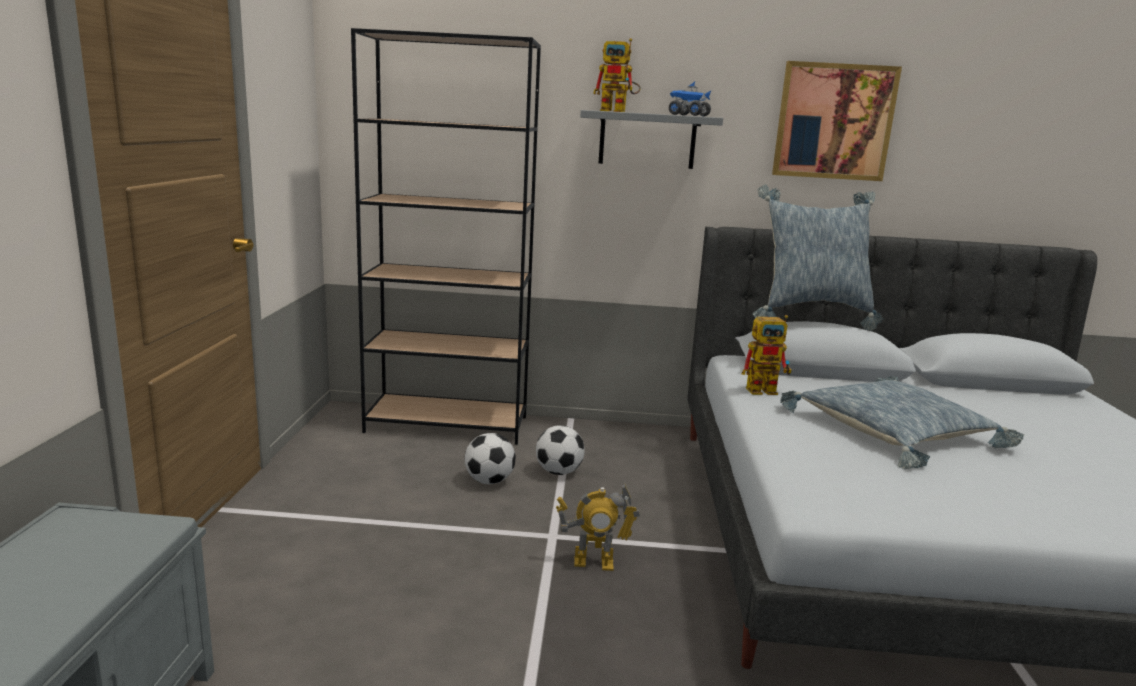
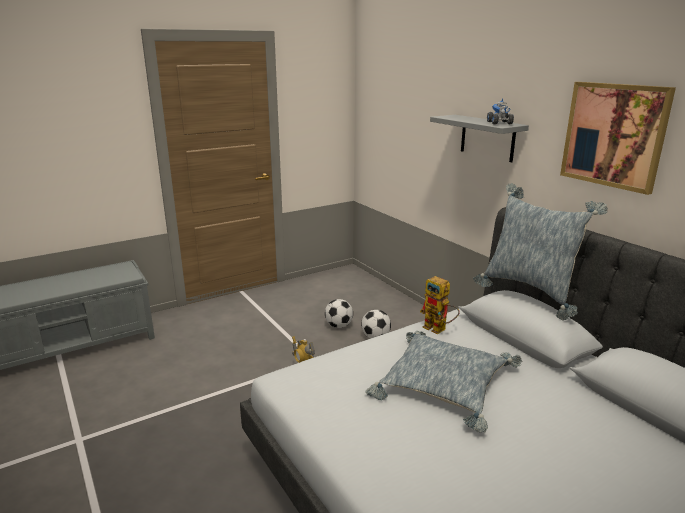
camera: 55 degrees right, 5 degrees up
(448, 424) = (376, 294): beige bookcase -> none
(619, 111) = (467, 117): toy robot -> none

